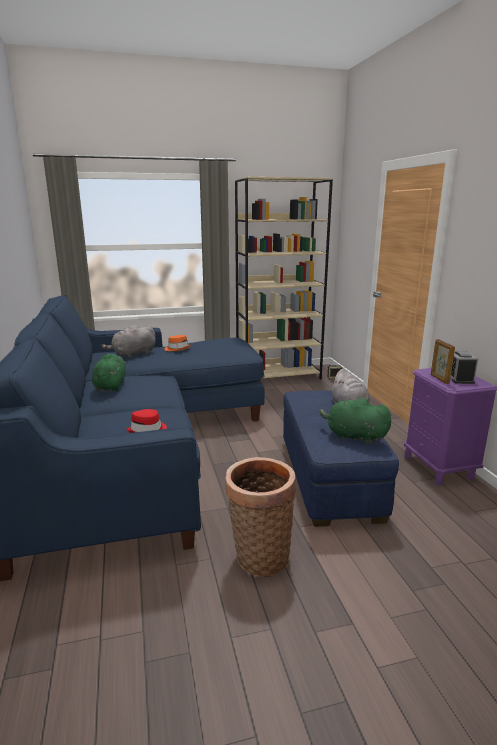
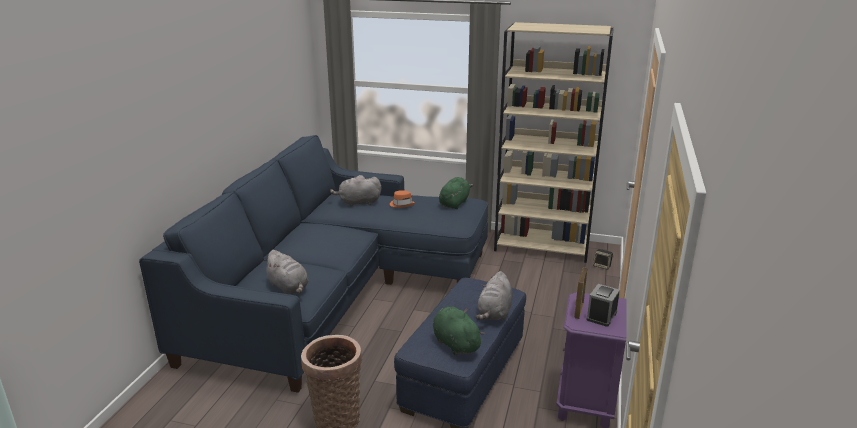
camera: 30 degrees right, 5 degrees up
(110, 386) = (309, 234): green plush toy -> green plush toy (454, 203)
(148, 430) = (289, 287): red hat -> grey plush toy

